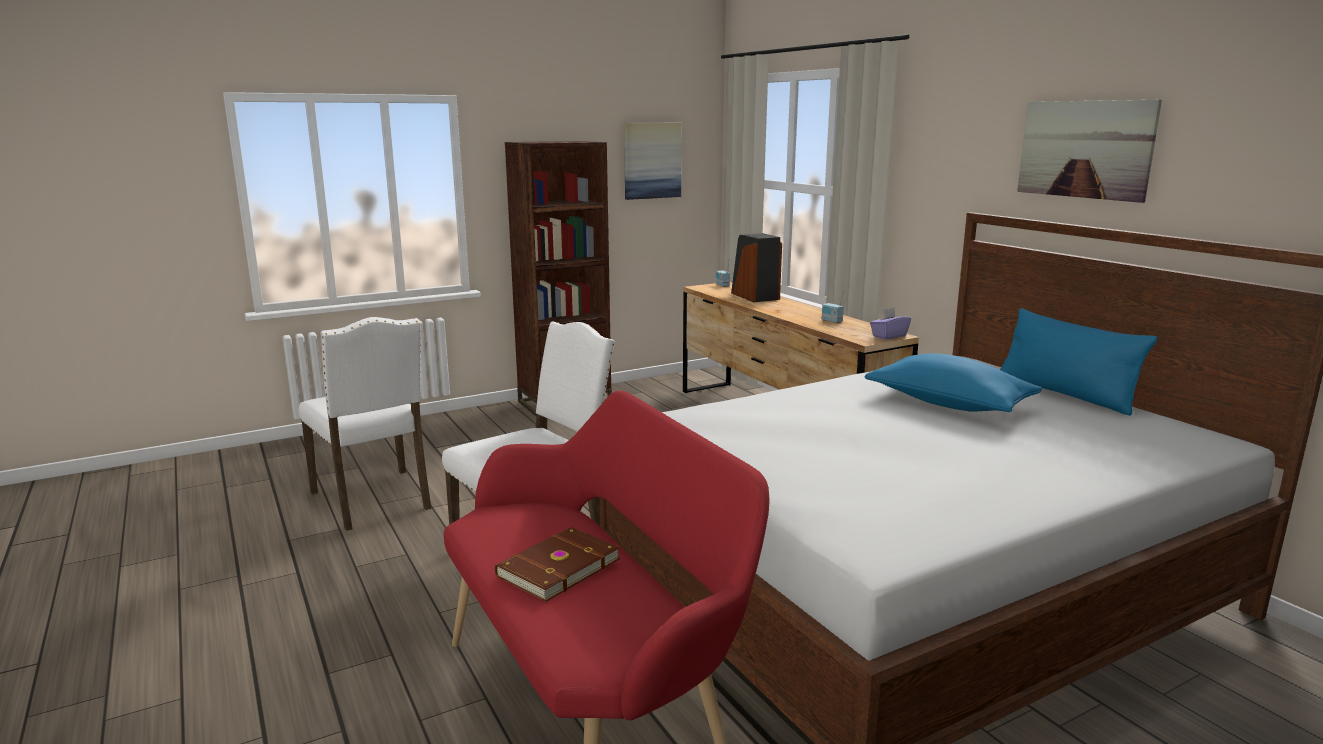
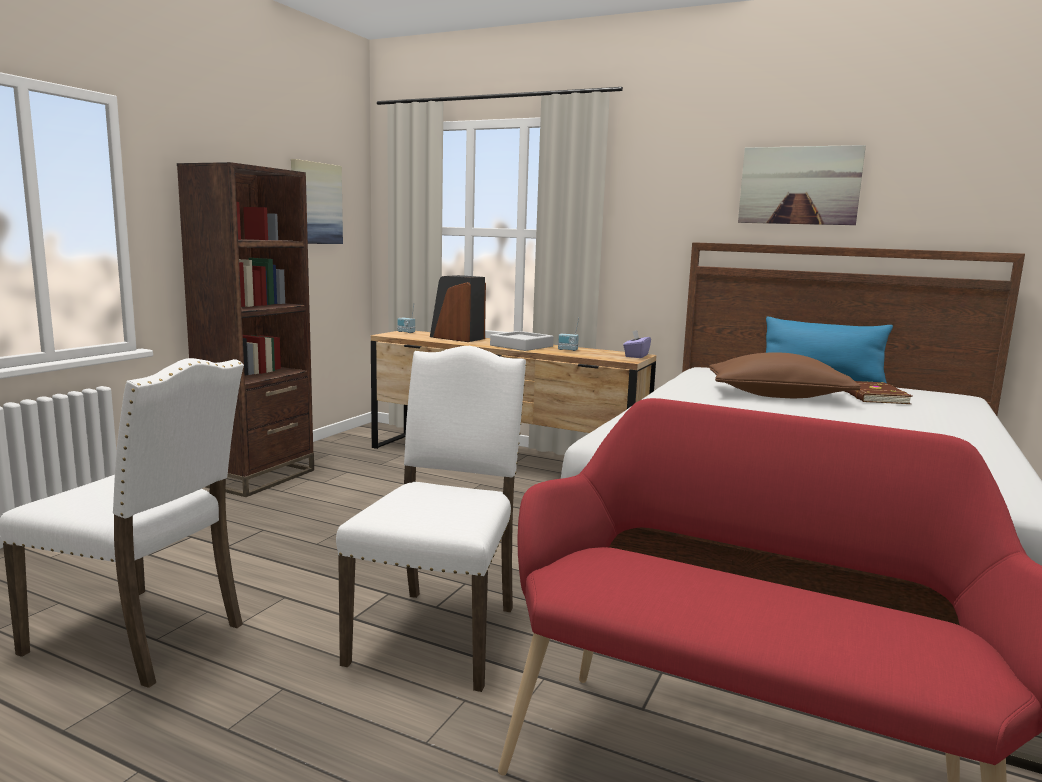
camera: 35 degrees left, 5 degrees down
(556, 567) = (748, 604): brown book -> brown book (872, 396)
(795, 312) = (521, 346): none -> grey tray
(949, 404) = (778, 396): blue pillow -> brown pillow

